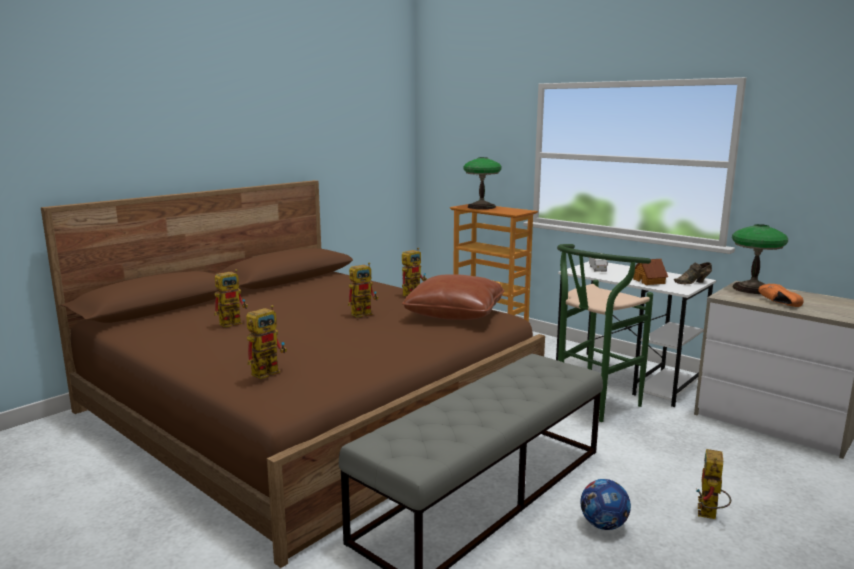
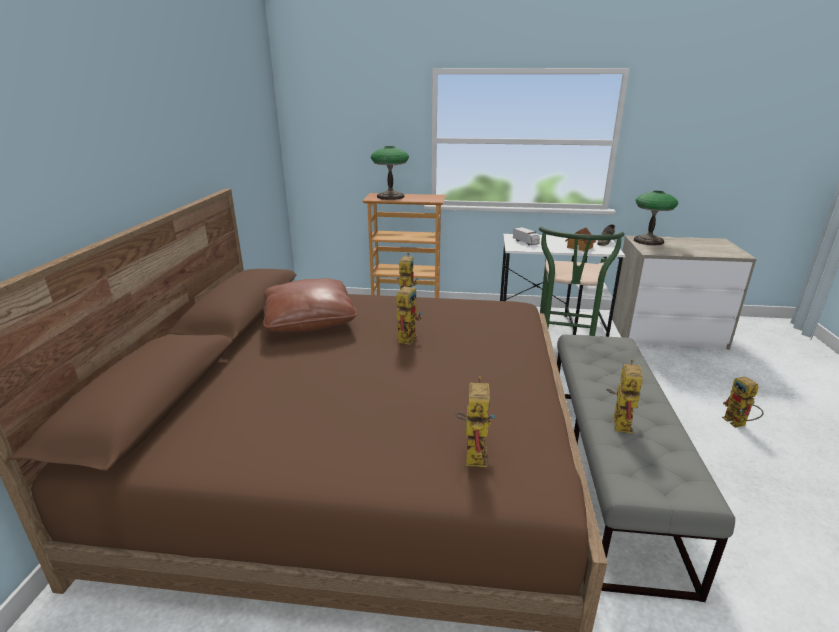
camera: 35 degrees left, 10 degrees up
(234, 322) = (296, 394): toy robot -> toy robot (619, 421)
(455, 314) = (482, 314): brown pillow -> brown pillow (309, 321)
(603, 525) = (707, 463): football -> none
(776, 303) = (685, 251): orange shoe -> none

